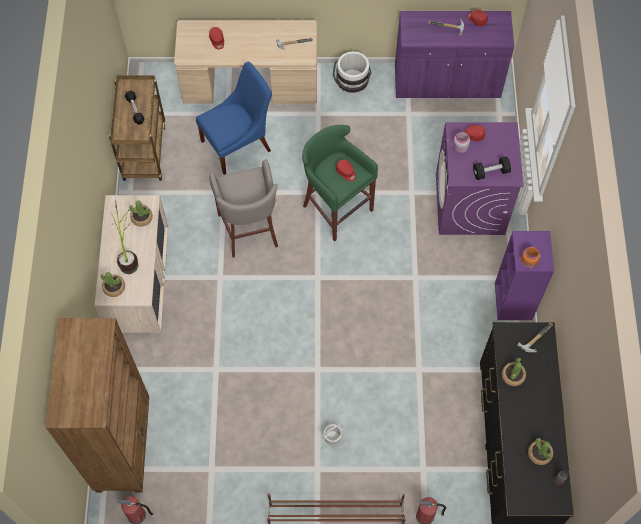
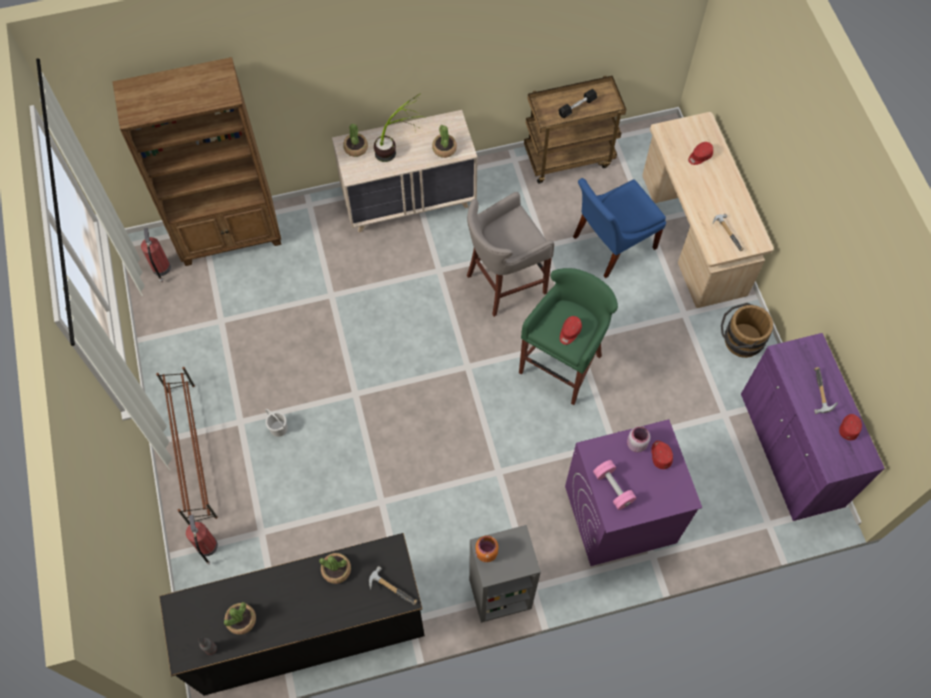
camera: 75 degrees right, 0 degrees up
(239, 144) = (611, 244): blue chair -> blue chair turned 105 degrees clockwise
(351, 85) = (739, 341): white bucket -> brown bucket
(490, 172) = (613, 488): black dumbbell -> pink dumbbell
(513, 301) = (499, 595): purple bookcase -> grey bookcase

